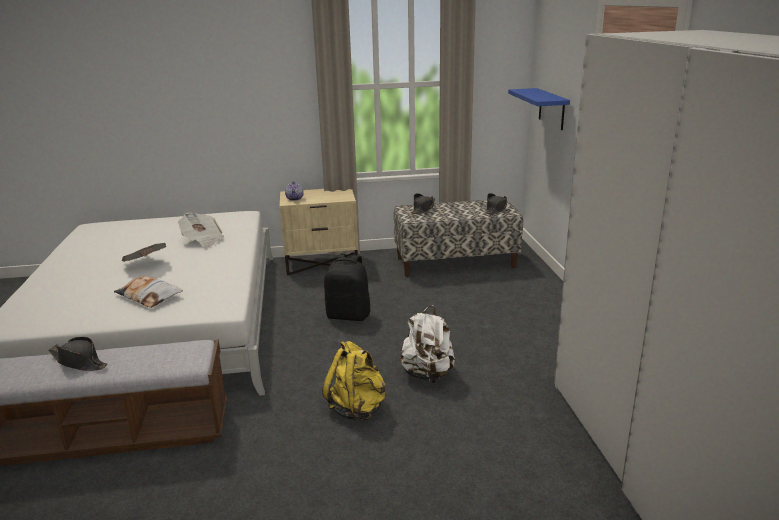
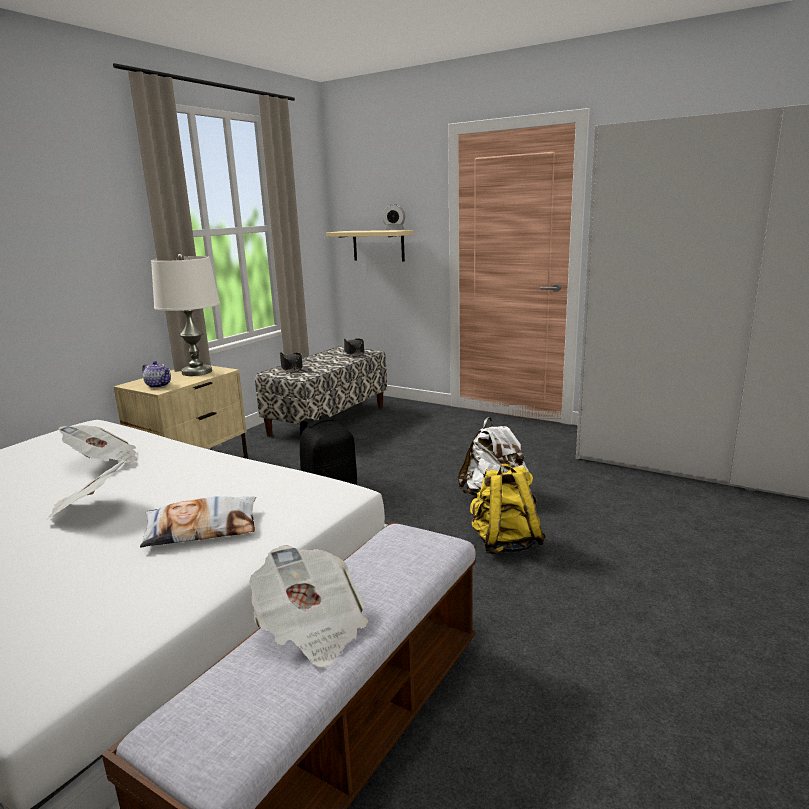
camera: 50 degrees left, 5 degrees down
(79, 362) = (311, 628): black hat -> newspaper
(333, 195) = (197, 372): none -> white table lamp
(551, 98) = (394, 230): none -> alarm clock
(551, 109) = (378, 245): blue shelf -> beige shelf

